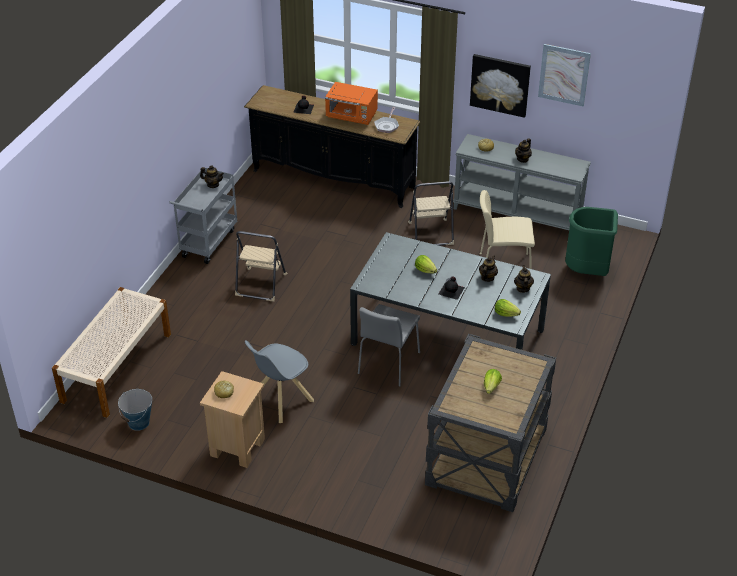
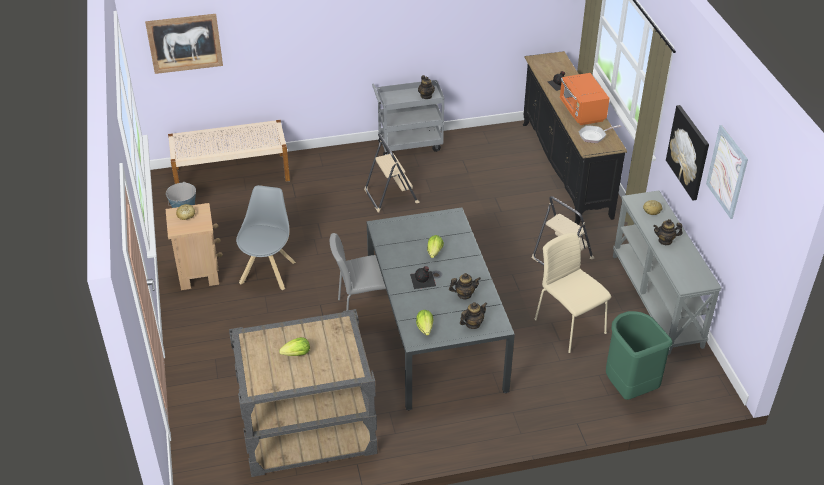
camera: 55 degrees right, 0 degrees up
(49, 257) = (184, 43): none -> picture
(280, 400) = (268, 271): grey chair -> grey chair turned 90 degrees clockwise

